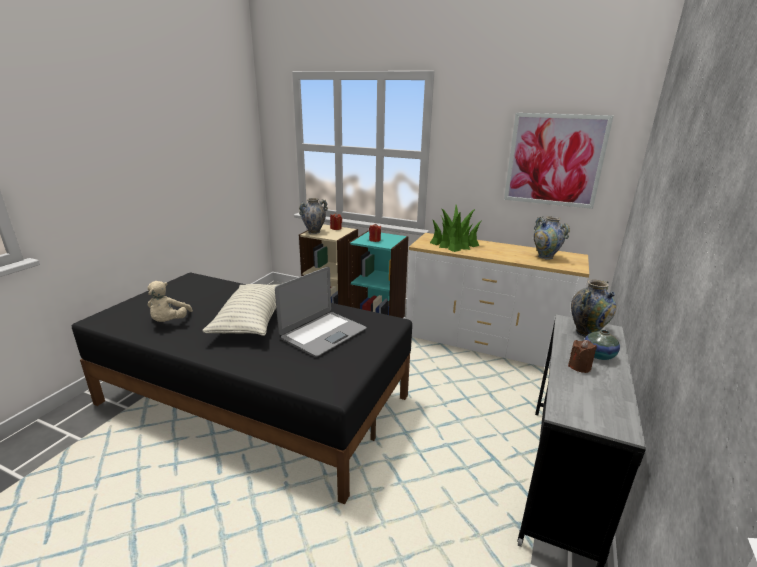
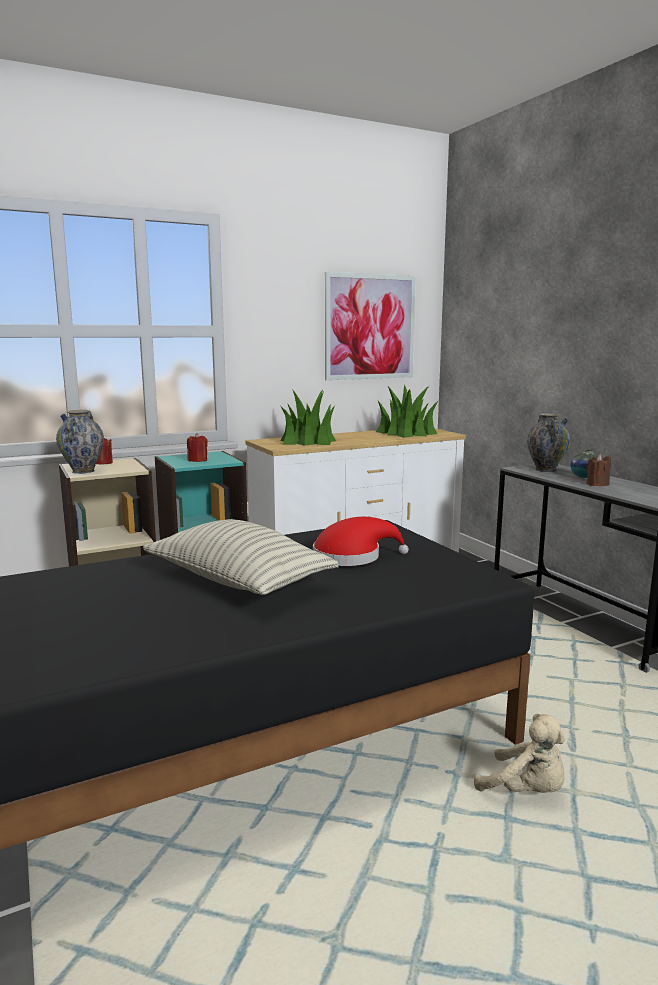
camera: 50 degrees left, 10 degrees down
(169, 322) = (116, 634): beige plush toy -> beige plush toy (526, 791)
(323, 334) = (352, 557): laptop -> red hat
(545, 257) = (406, 433): vase -> potted plant

